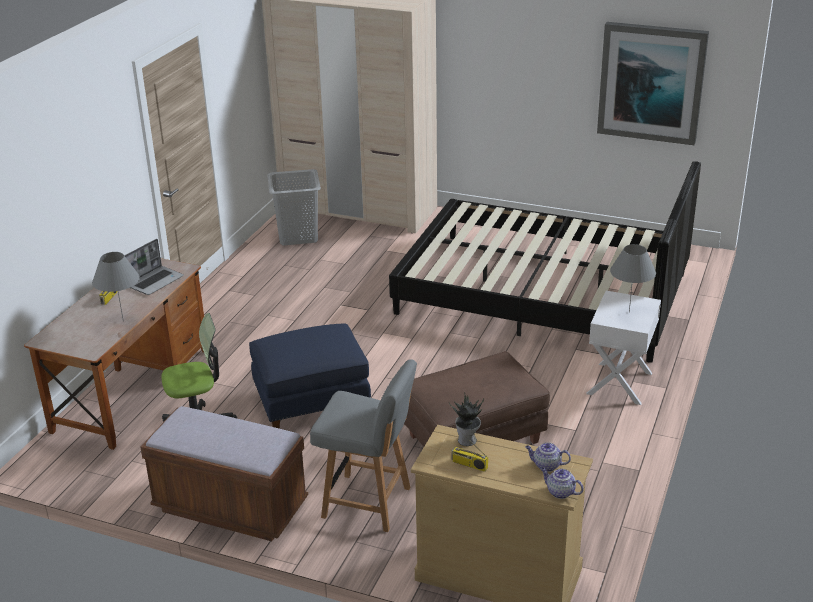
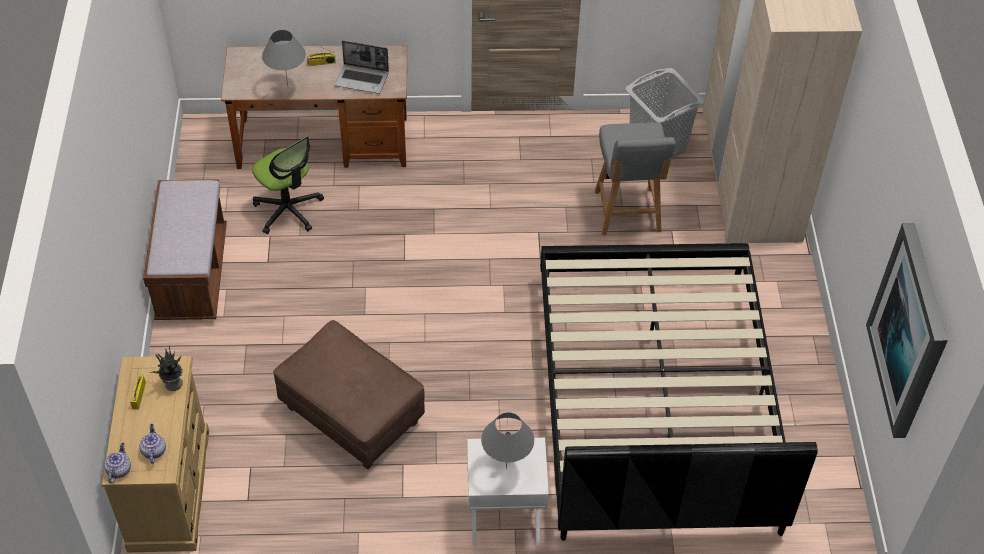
camera: 65 degrees right, 20 degrees up
(312, 401) = (360, 272): blue ottoman -> none
(368, 503) = (230, 366): grey chair -> grey chair (627, 213)

